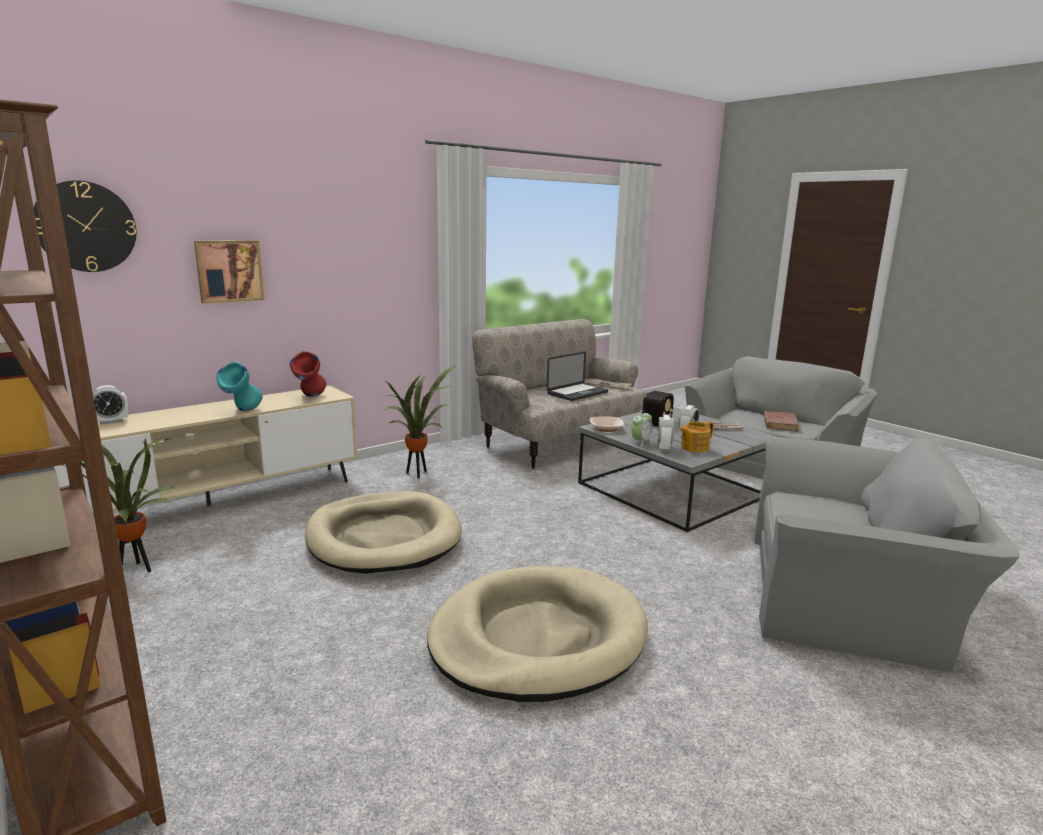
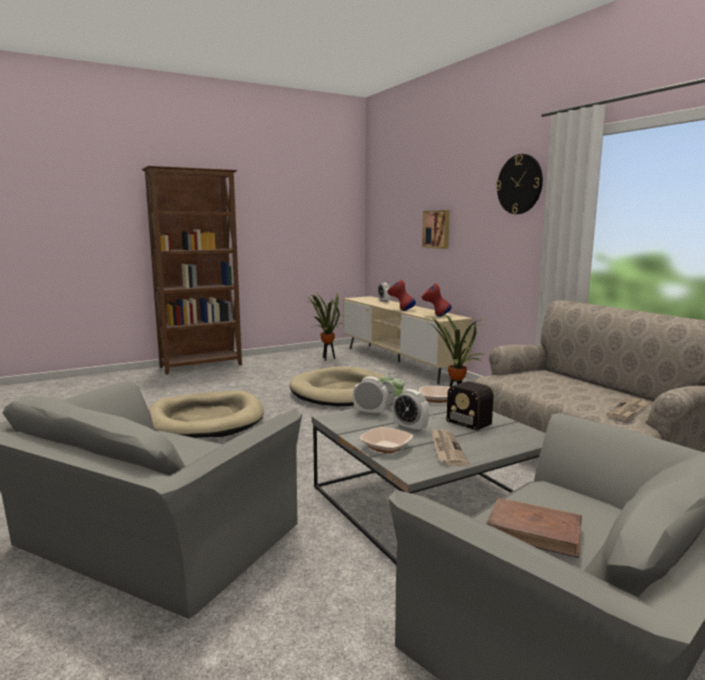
camera: 100 degrees right, 5 degrees down
(85, 226) = (397, 205): wall clock -> wall clock (519, 184)
(242, 412) = (400, 310): turquoise vase -> red vase
(577, 393) = (566, 393): laptop -> none
(694, 447) = (369, 425): teapot -> none
(731, 442) = (386, 447): none -> bowl

